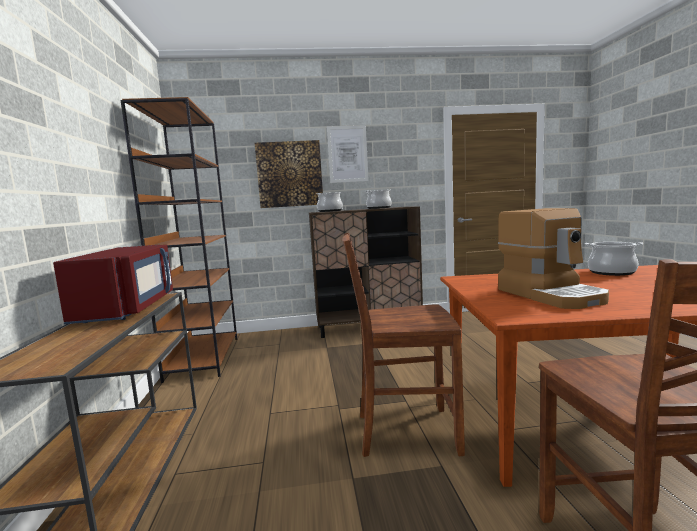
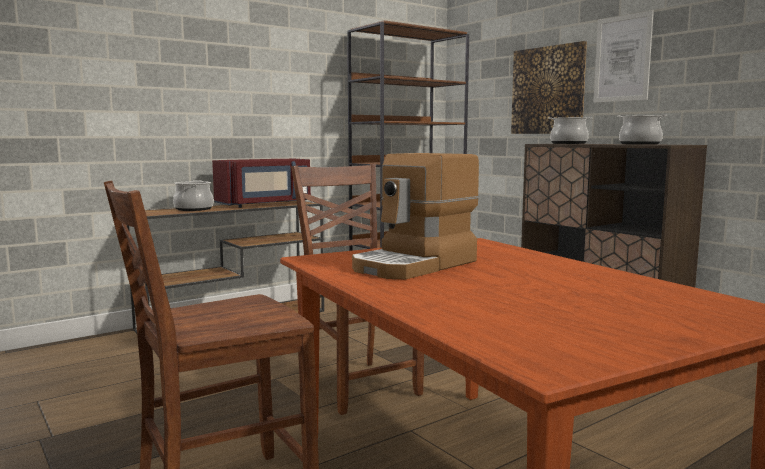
camera: 60 degrees right, 0 degrees up
(611, 272) = (623, 284): cooking pot -> cooking pot (193, 209)

